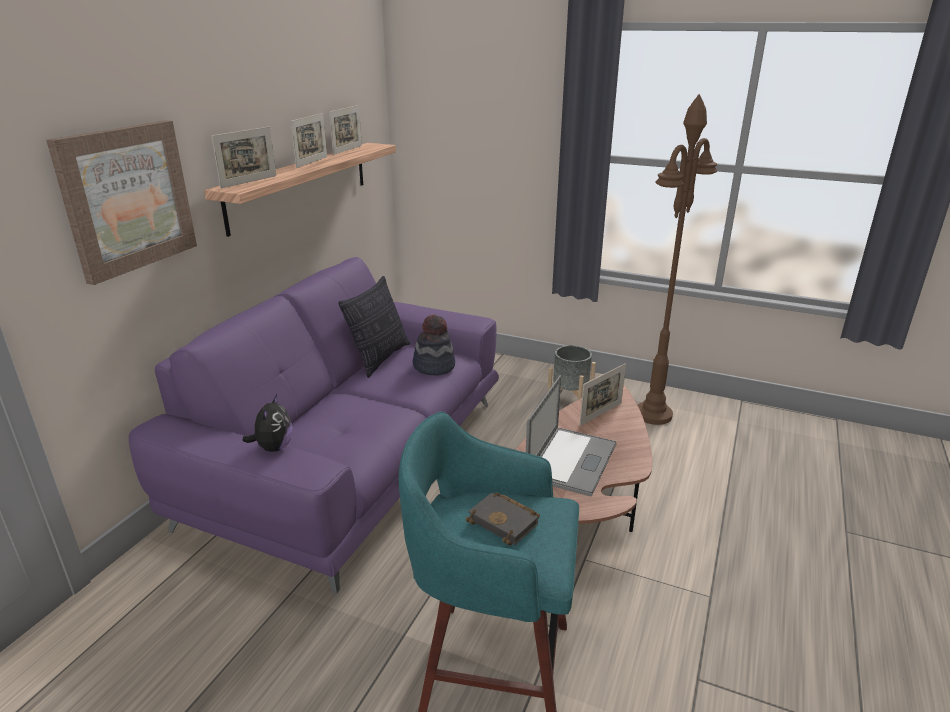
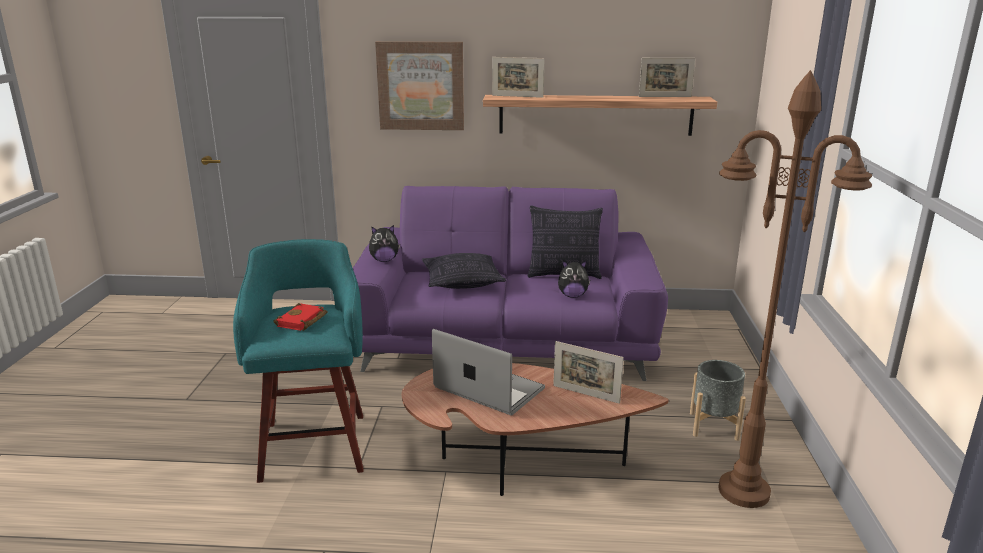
camera: 70 degrees right, 5 degrees down
(312, 162) = (601, 97): picture frame -> none
(342, 418) = (462, 282): none -> pillow
(434, 366) = (572, 295): hat -> plush toy
(505, 522) = (302, 321): black book -> red book
(571, 460) = (489, 388): laptop -> laptop turned 150 degrees counterclockwise

